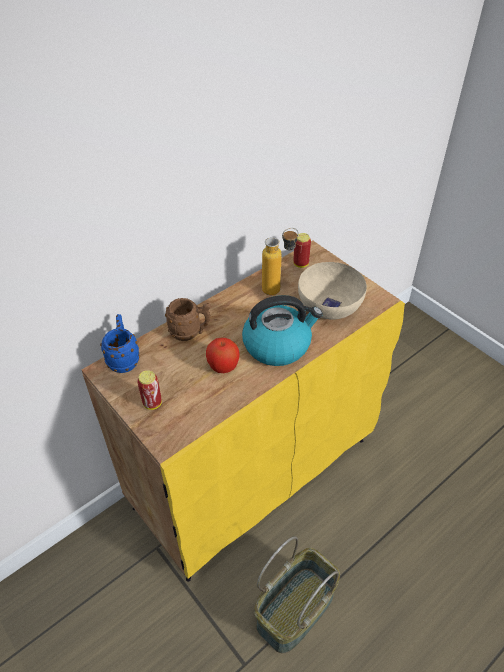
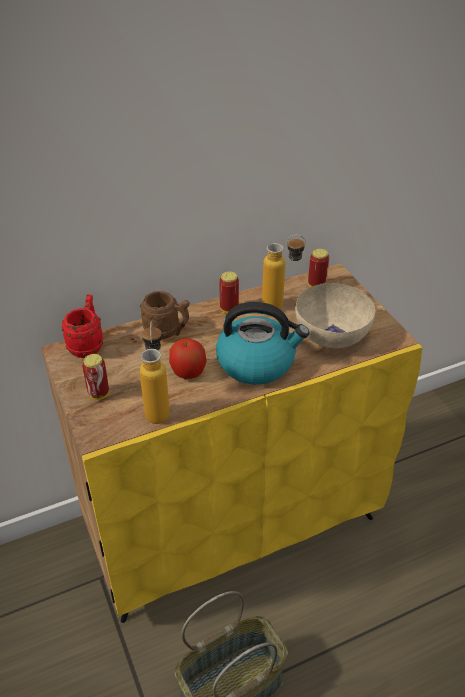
camera: 15 degrees right, 5 degrees down
(124, 359) = (88, 344): blue mug -> red mug
(209, 405) = (157, 408): none -> bottle
(235, 300) = (229, 309): none -> can

